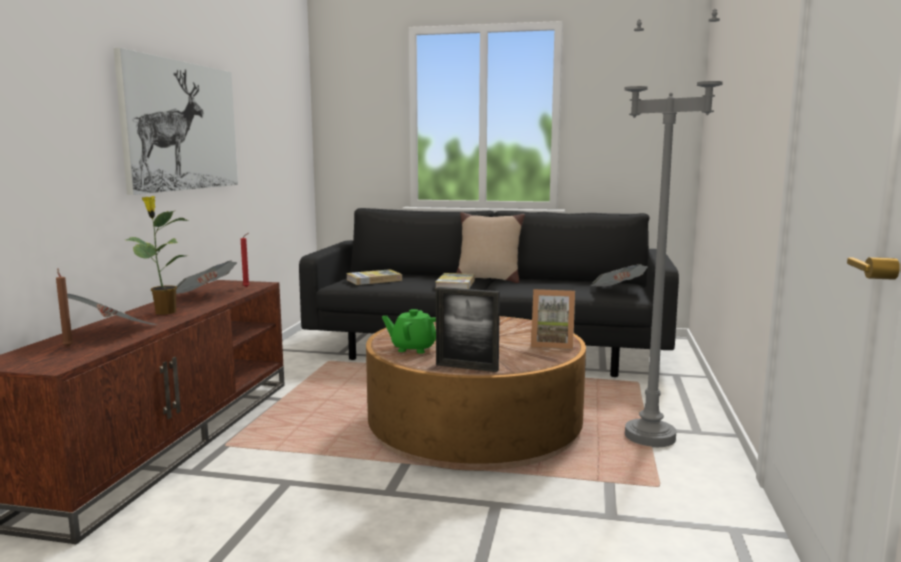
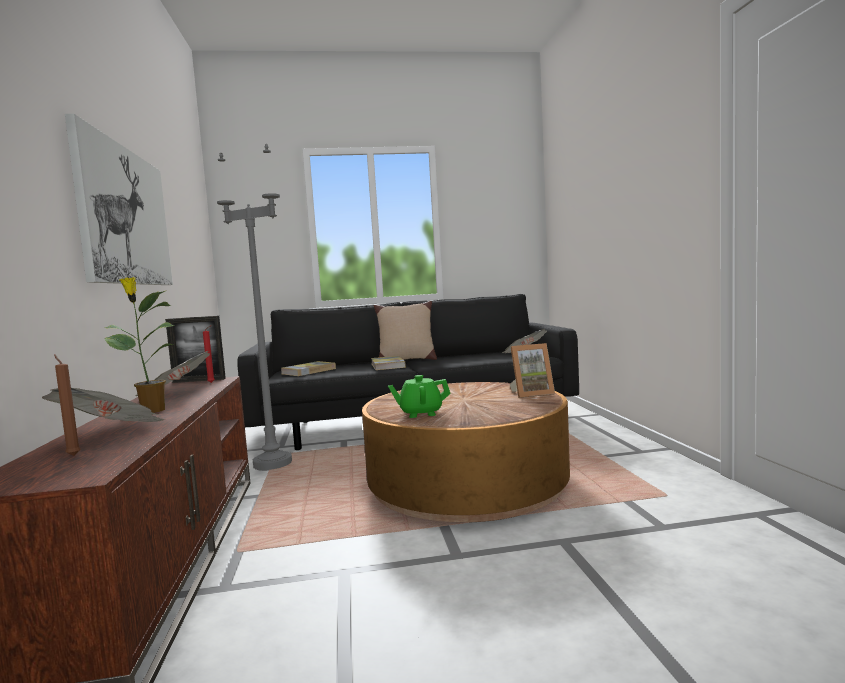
camera: 20 degrees left, 5 degrees down
(467, 367) = (493, 419): picture frame -> picture frame (199, 380)
(650, 436) = (613, 461): grey floor lamp -> grey floor lamp (273, 463)

